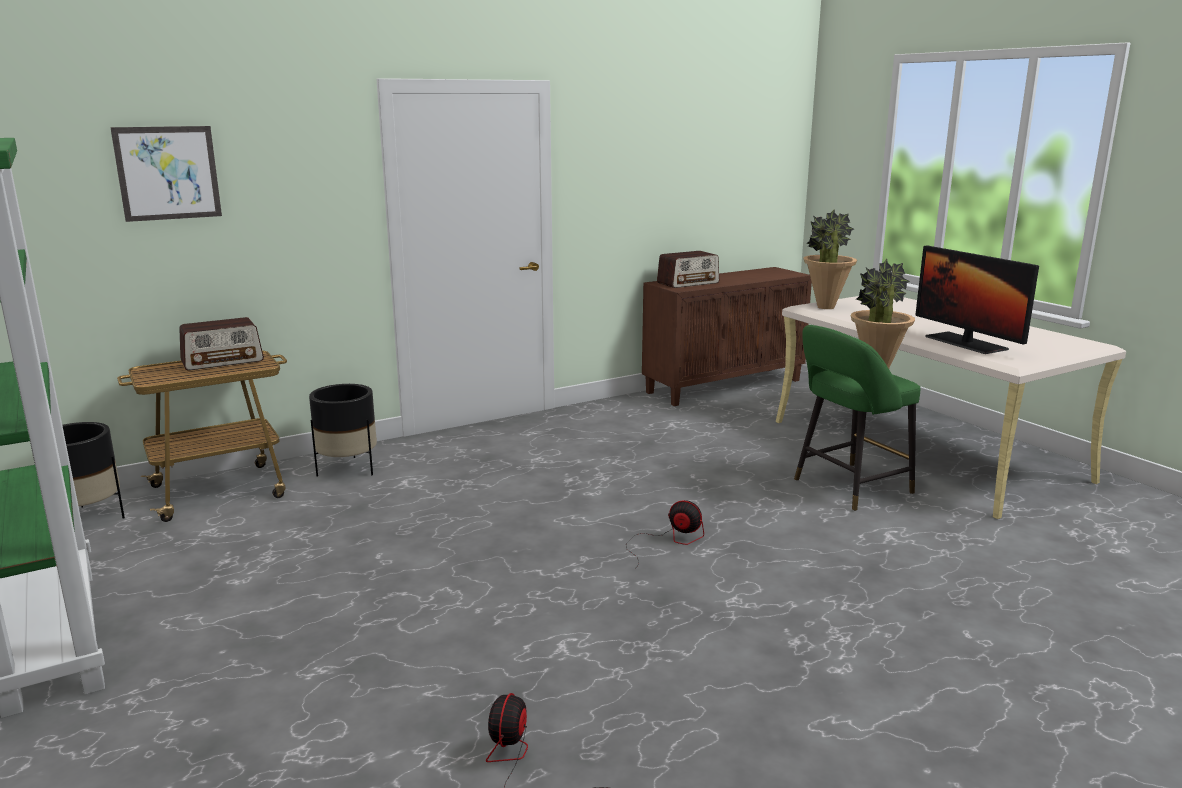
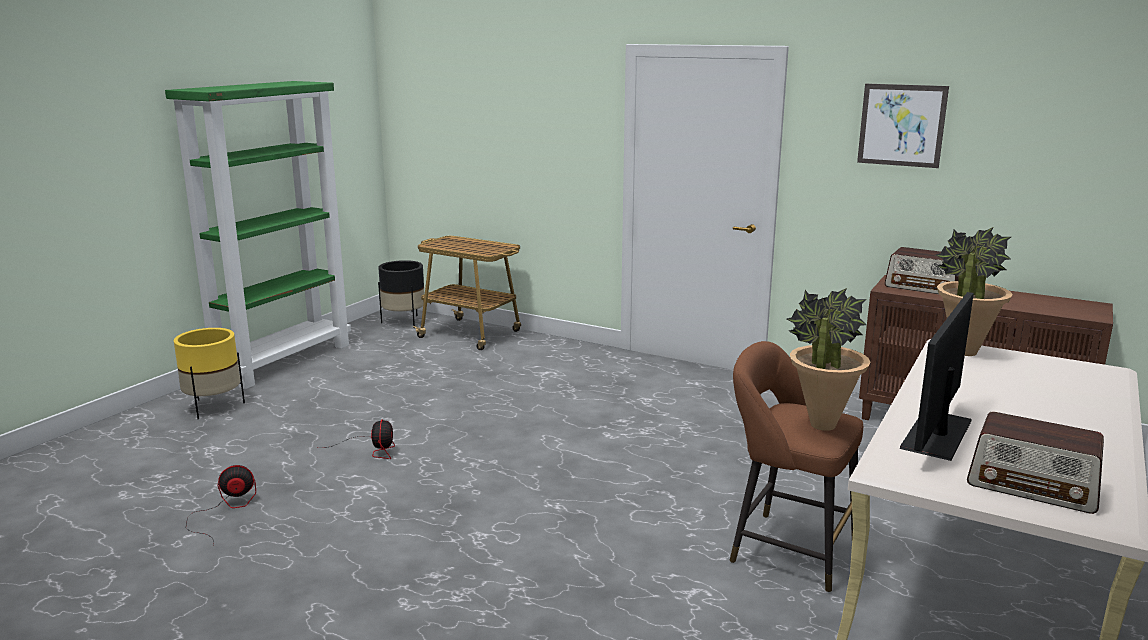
camera: 60 degrees right, 0 degrees up
(129, 731) = (214, 407): none -> yellow planter
(168, 173) = (486, 109): picture -> picture (901, 125)
(223, 361) = (485, 244): radio -> radio (1033, 486)
(348, 469) = (544, 352): black planter -> none
(668, 541) = (555, 485): fan -> fan (373, 449)
(848, 488) = (786, 549): green stool -> brown stool

